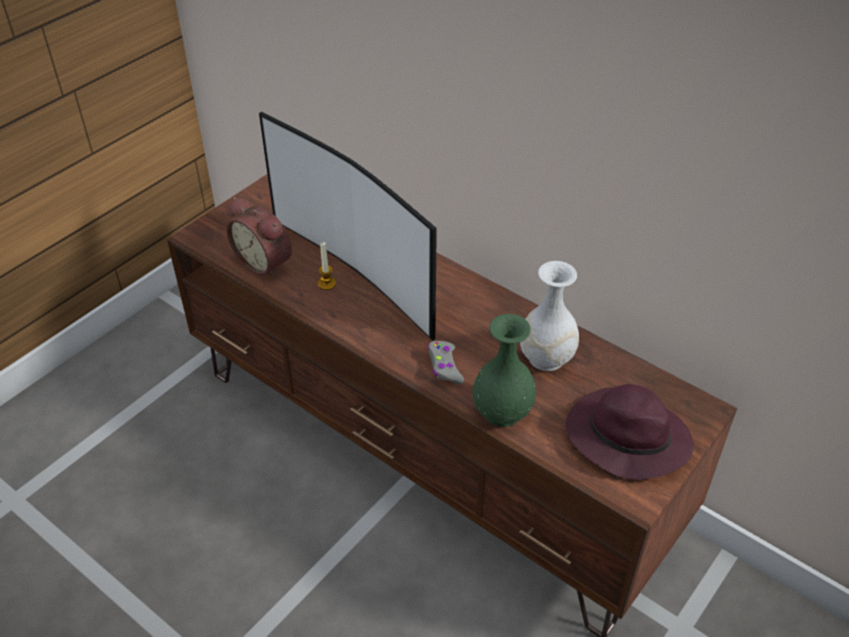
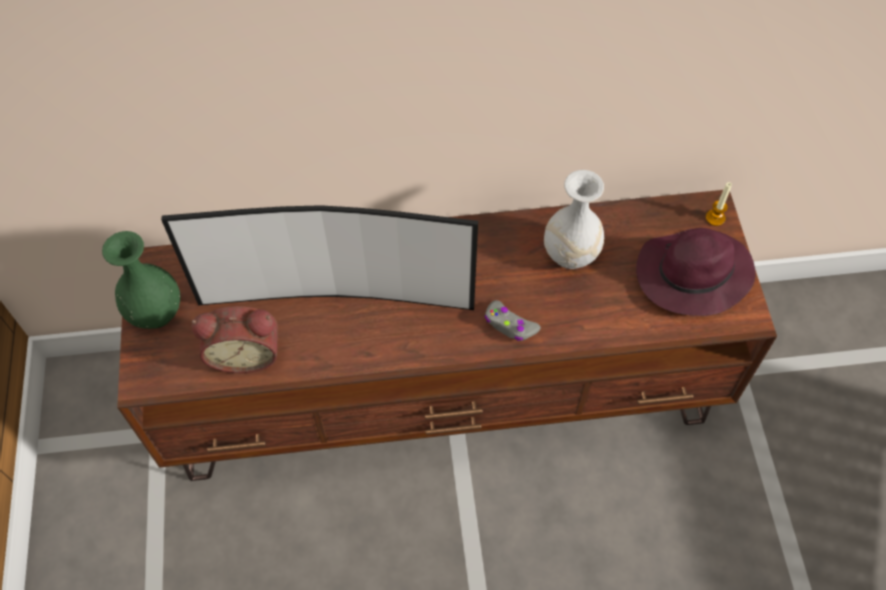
camera: 45 degrees left, 15 degrees up
(326, 284) = (326, 329): candle -> candle (715, 218)
(503, 412) = (593, 327): green vase -> green vase (156, 311)

